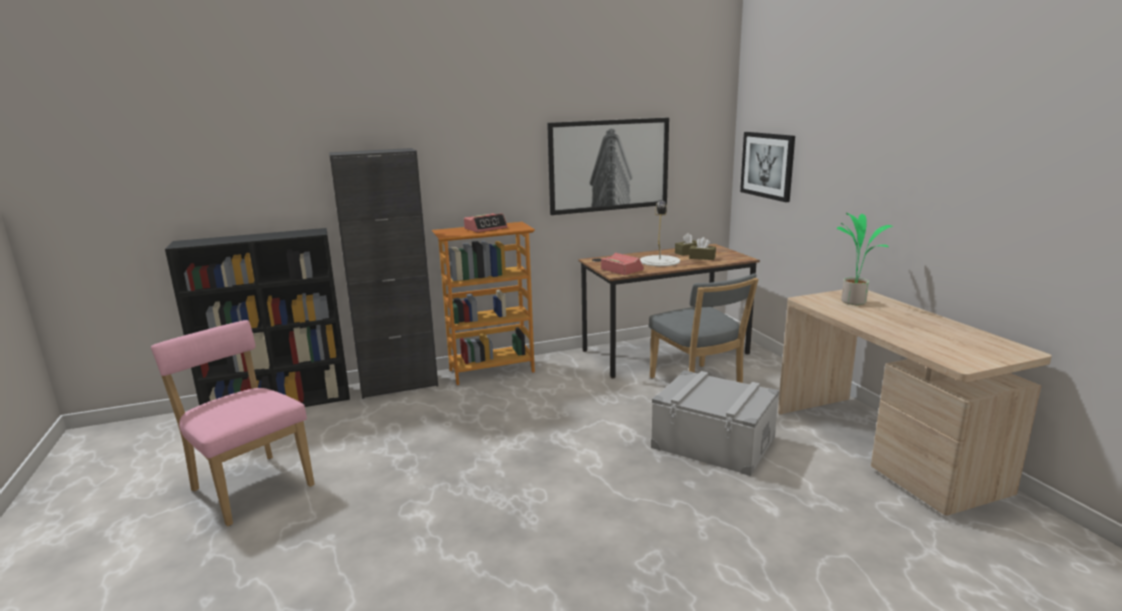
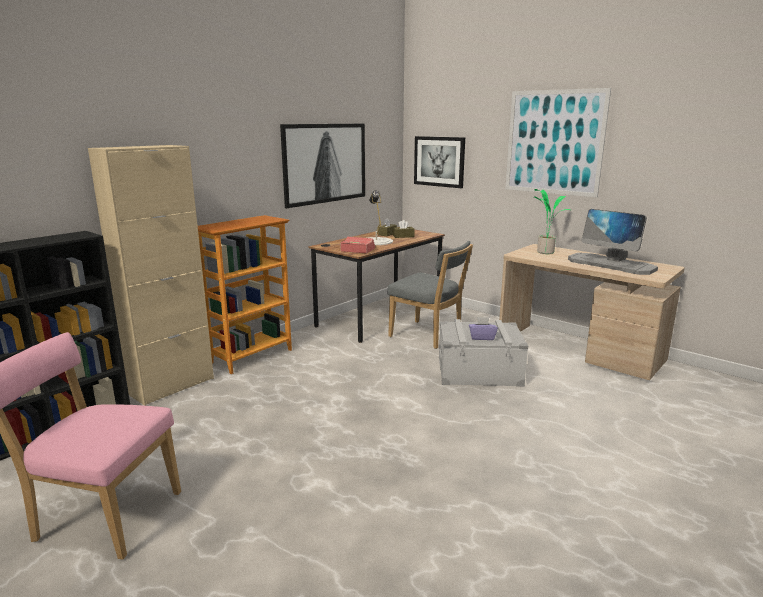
camera: 30 degrees left, 0 degrees up
(399, 385) = (172, 386): black cabinet -> beige cabinet
(486, 228) = (242, 222): alarm clock -> none
(708, 400) = (482, 337): none -> purple tissue box
(893, 148) = (554, 142): none -> picture
(925, 334) = (611, 264): none -> monitor

